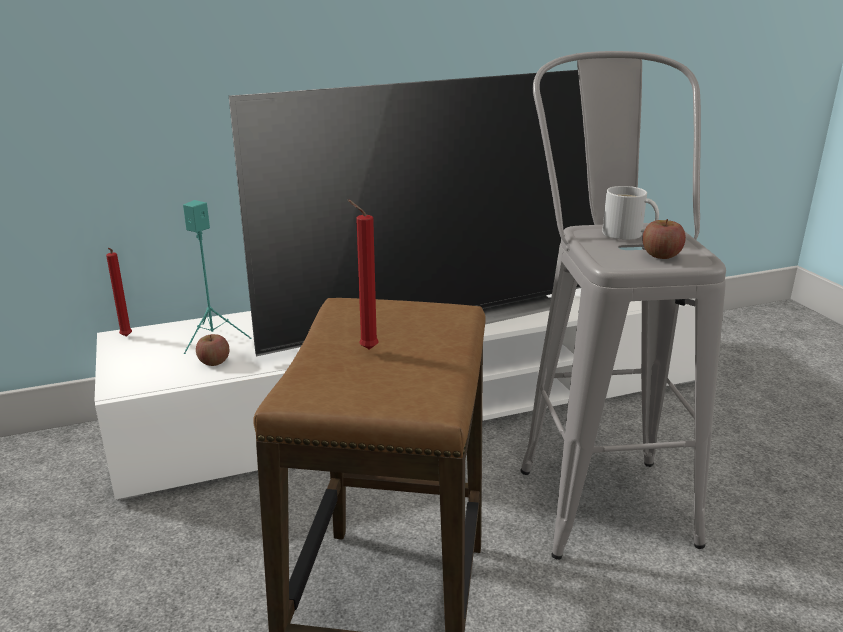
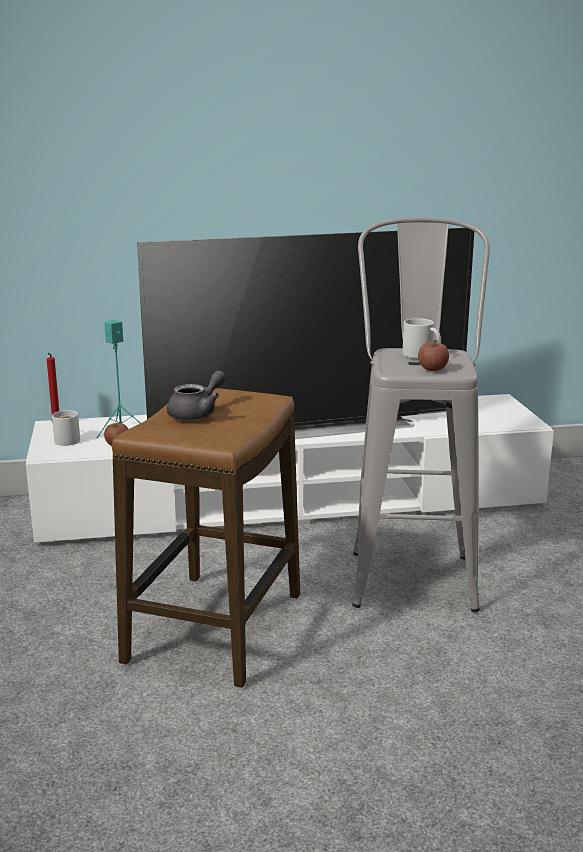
camera: 10 degrees right, 5 degrees down
(147, 360) = (68, 440): none -> white mug
(366, 349) = (197, 413): red candle -> grey teapot

